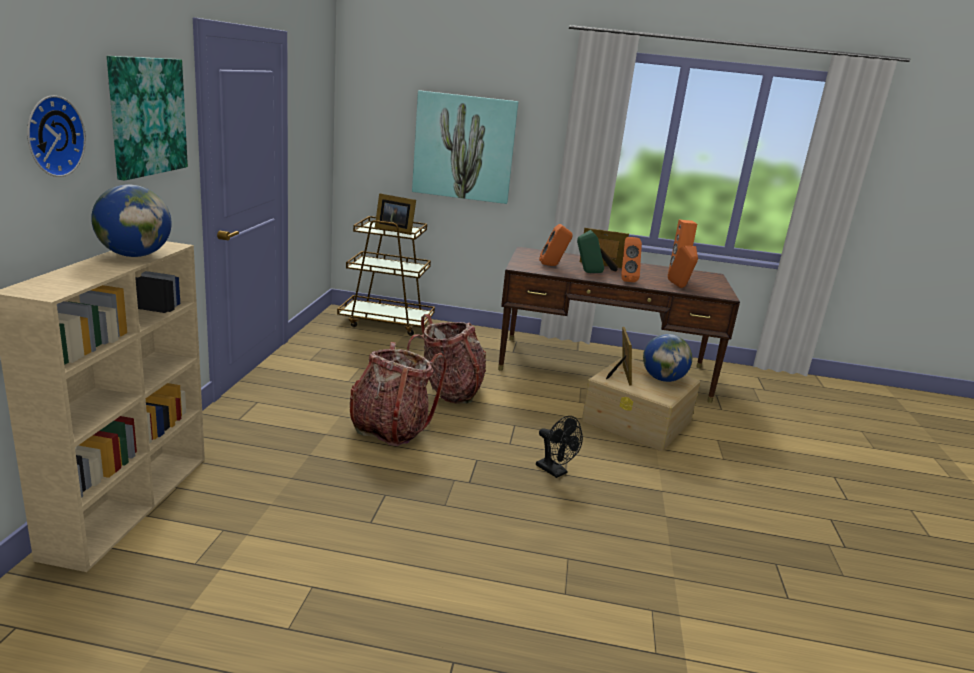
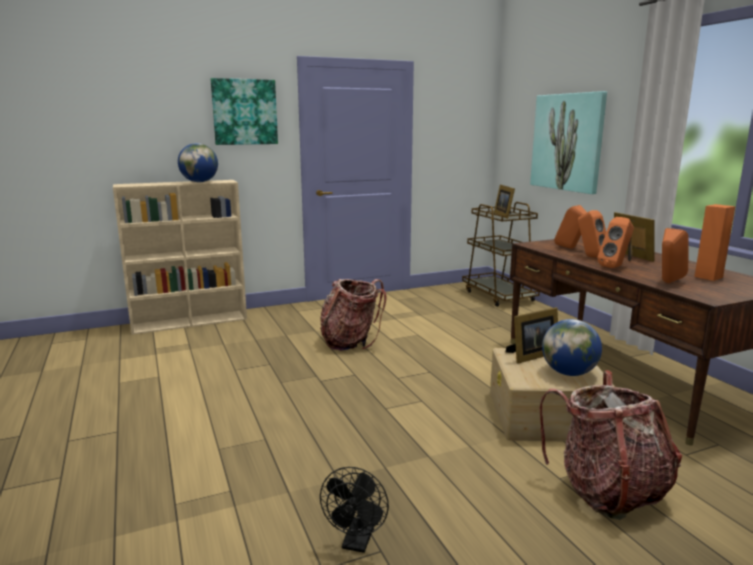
camera: 60 degrees right, 5 degrees down
(51, 136) = (166, 117): wall clock -> none
(448, 392) = (436, 340): backpack -> backpack (607, 490)
(555, 471) = (383, 404): black fan -> black fan (357, 542)
(587, 272) = (590, 256): green speaker -> orange speaker

